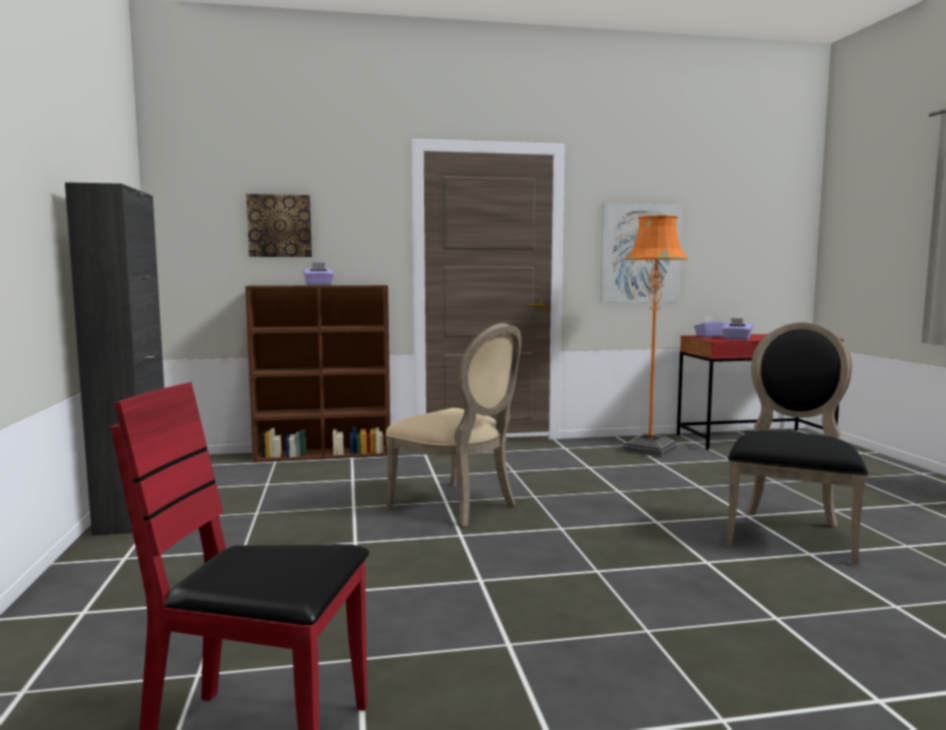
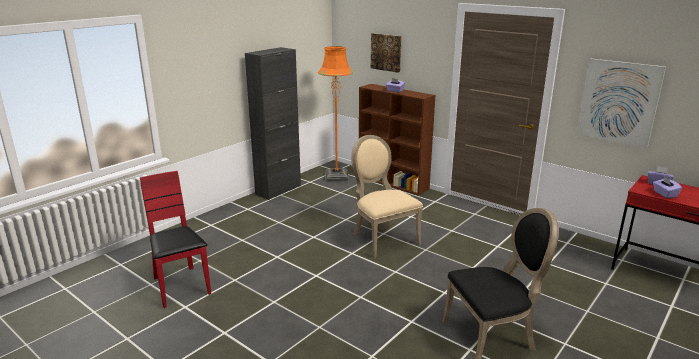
camera: 50 degrees right, 15 degrees up
(458, 506) = (382, 238): beige chair -> beige chair turned 150 degrees clockwise
(649, 450) = (569, 251): orange floor lamp -> orange floor lamp (336, 177)

